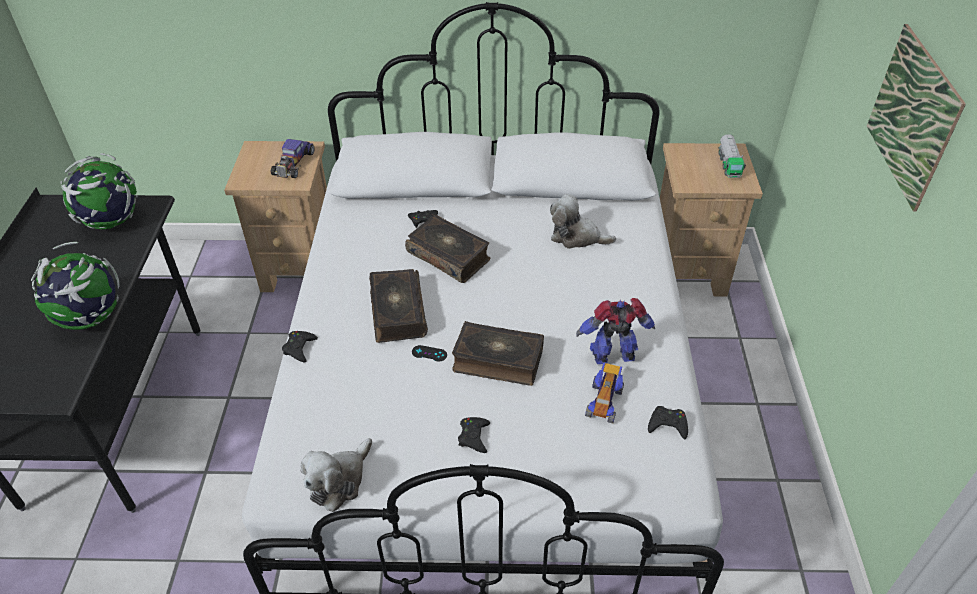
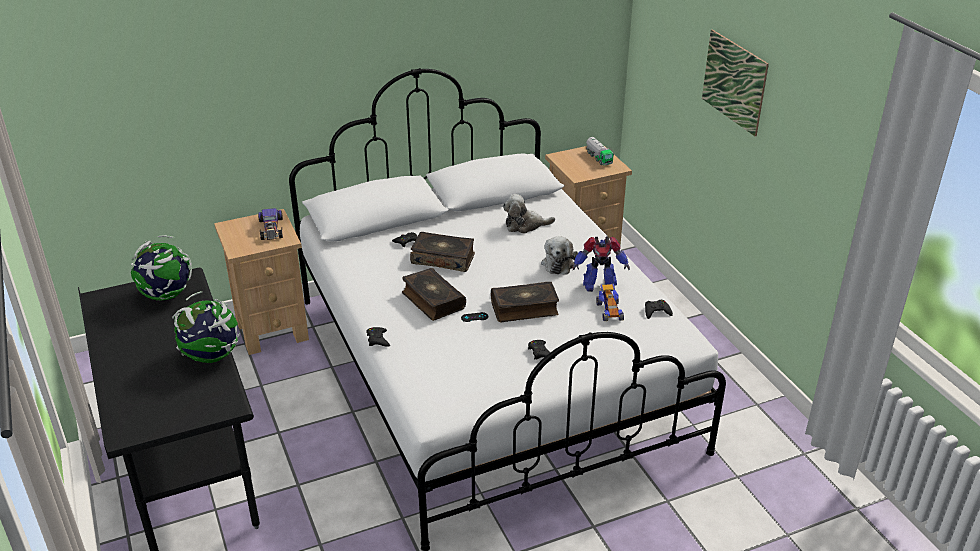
camera: 25 degrees left, 10 degrees down
(339, 481) = (469, 401): plush toy -> plush toy (558, 263)
(614, 356) = (598, 285): toy robot -> toy robot turned 150 degrees counterclockwise

